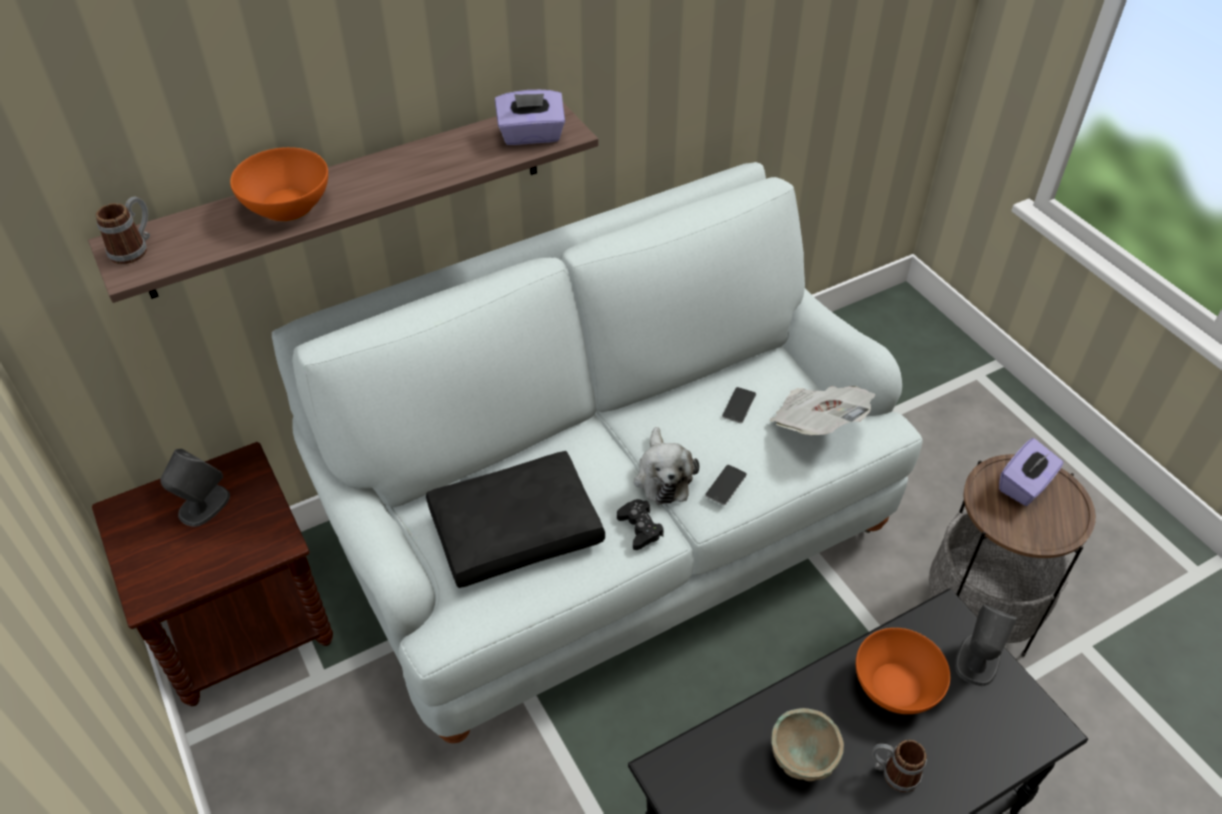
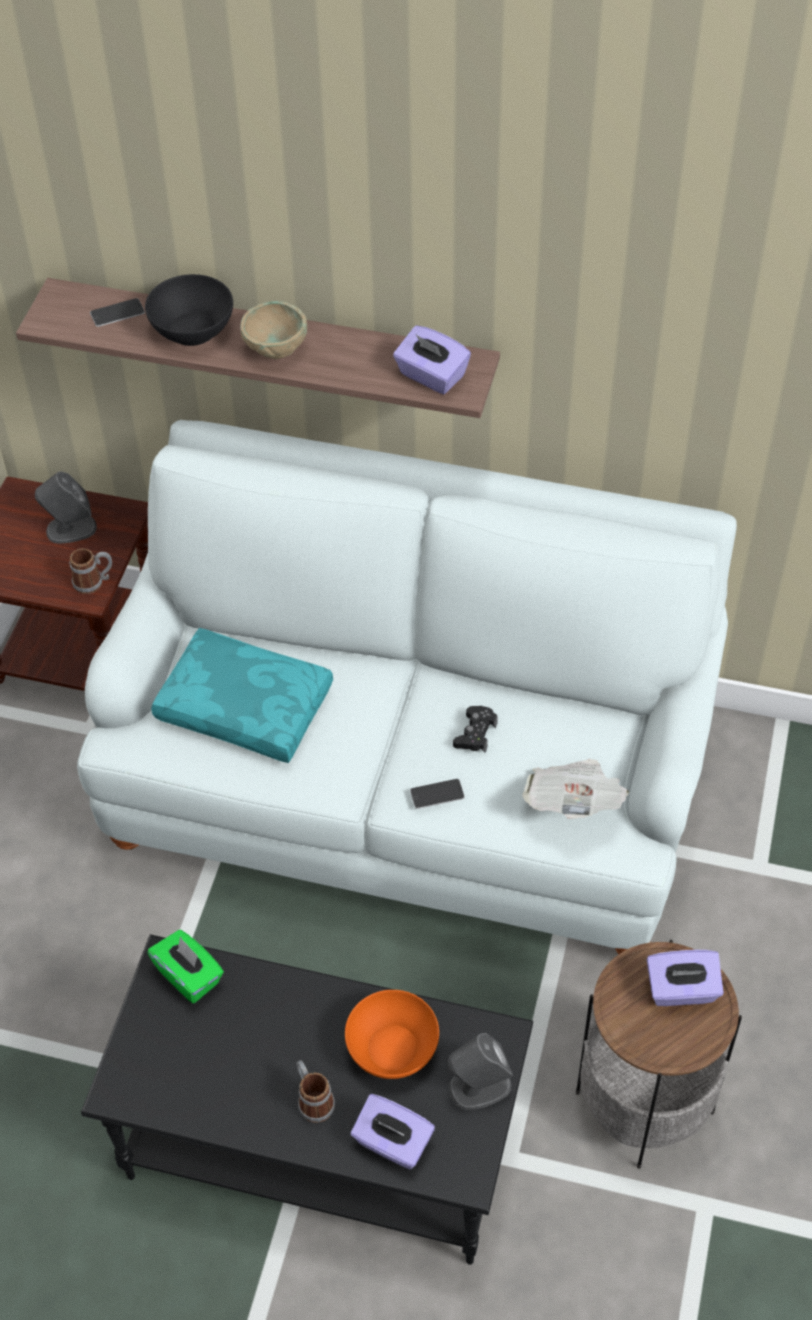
camera: 45 degrees right, 5 degrees up
(134, 248) = (65, 304): mug -> mug (94, 582)
(287, 205) = (192, 329): orange bowl -> black bowl
(516, 527) = (247, 705): black pillow -> turquoise pillow
(640, 528) = (334, 776): black game controller -> black game controller (475, 733)
(663, 476) = (402, 750): plush toy -> none
(697, 766) = (189, 976): none -> green tissue box
(739, 405) = (529, 738): phone -> phone (117, 313)
(803, 758) = (264, 1034): beige bowl -> beige bowl (276, 349)
(979, 751) = (392, 1143): none -> purple tissue box

